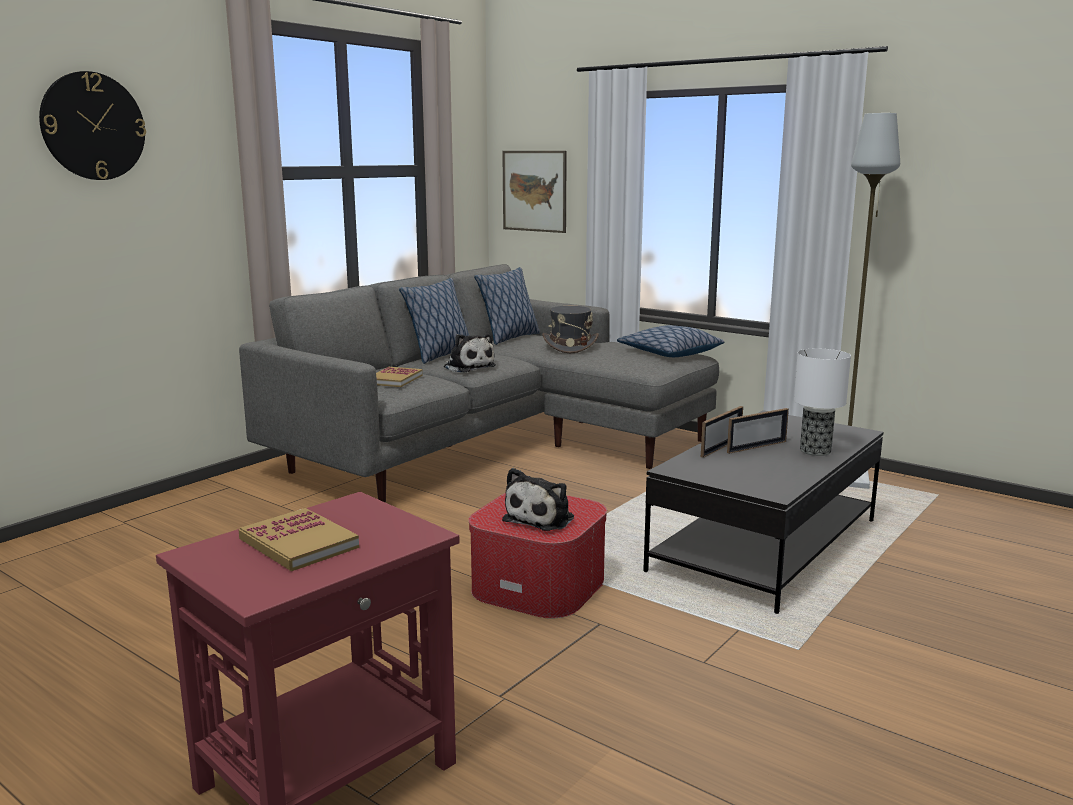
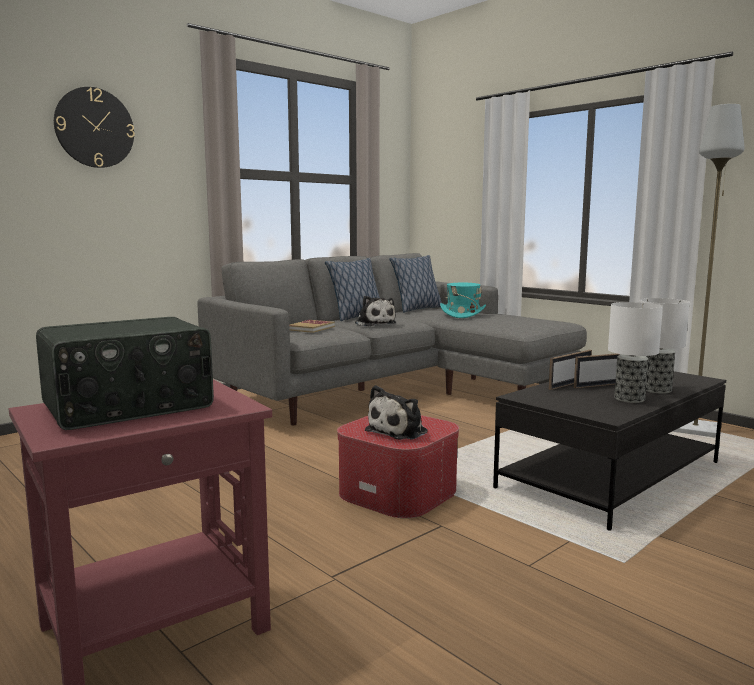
camera: 10 degrees right, 5 degrees down
(298, 544) = (129, 407): book -> radio
(534, 191) = (444, 198): picture -> none
(570, 346) = (462, 314): grey hat -> turquoise hat
(669, 353) = (543, 320): pillow -> none
(790, 466) = (630, 399): none -> table lamp

